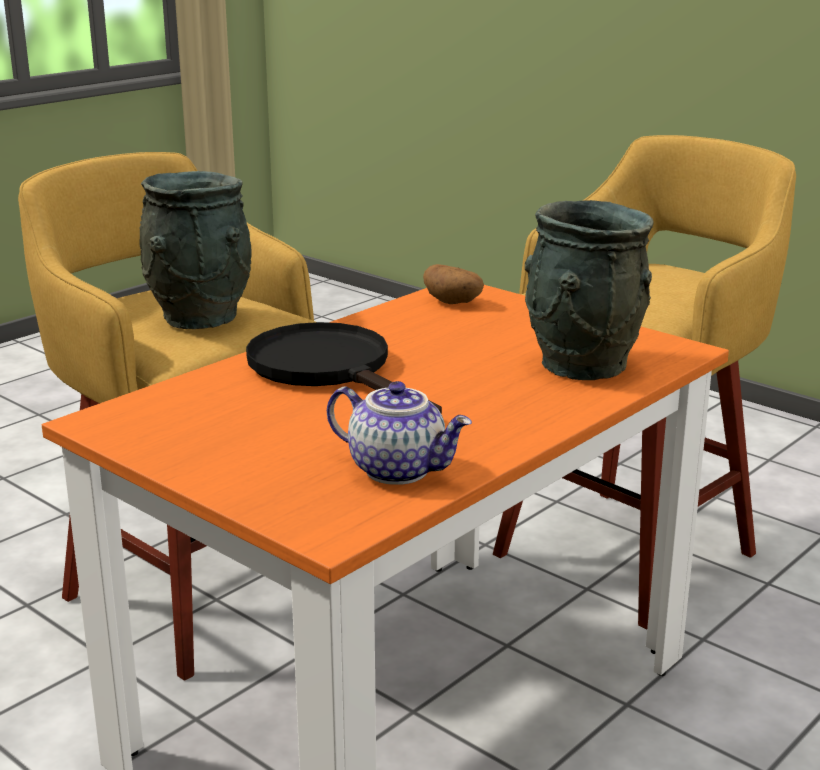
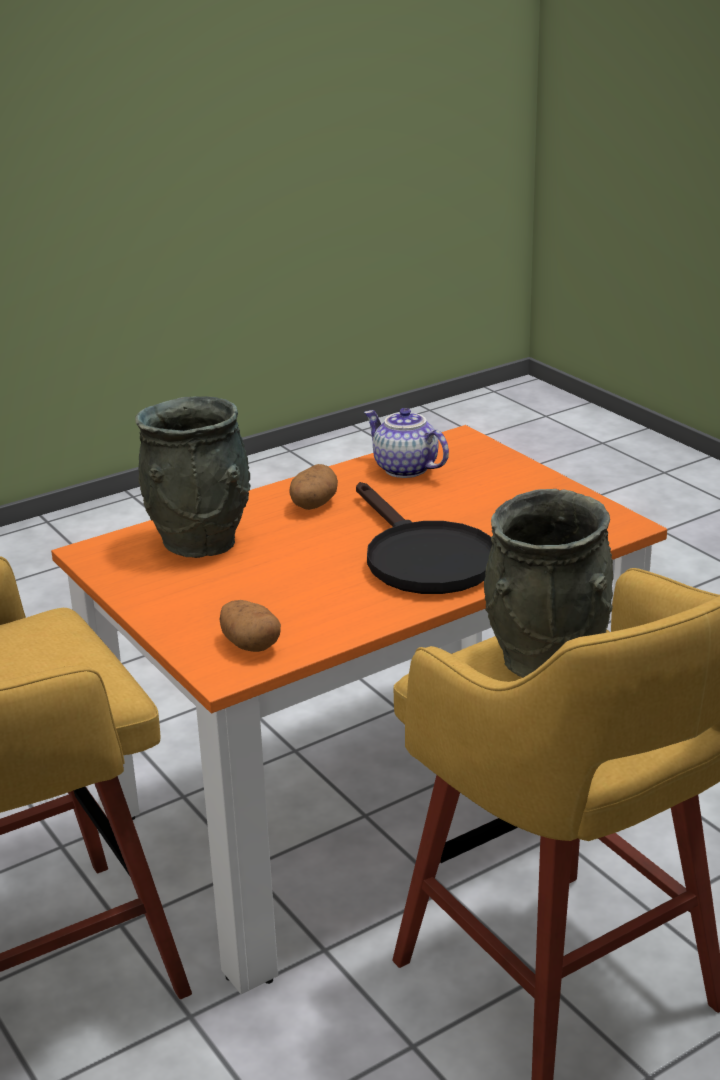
camera: 165 degrees left, 5 degrees up
(490, 412) = (313, 505): none -> potato

